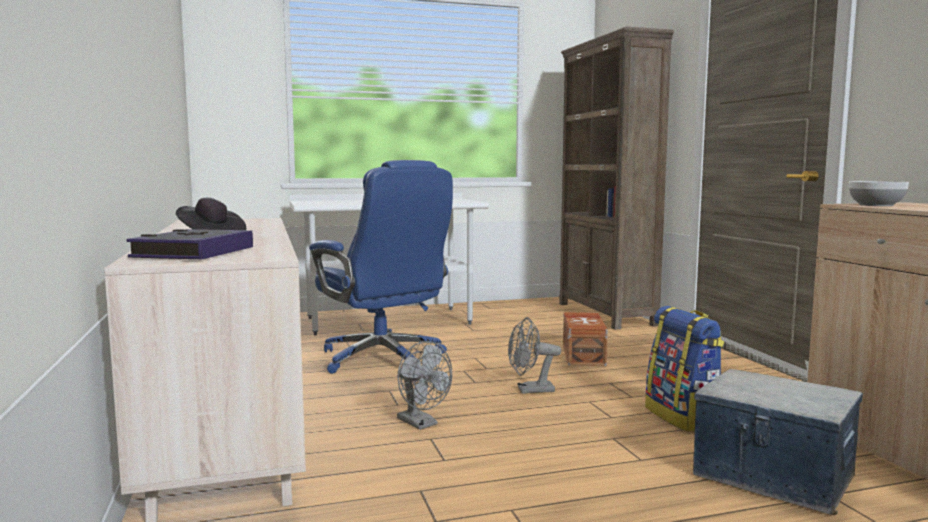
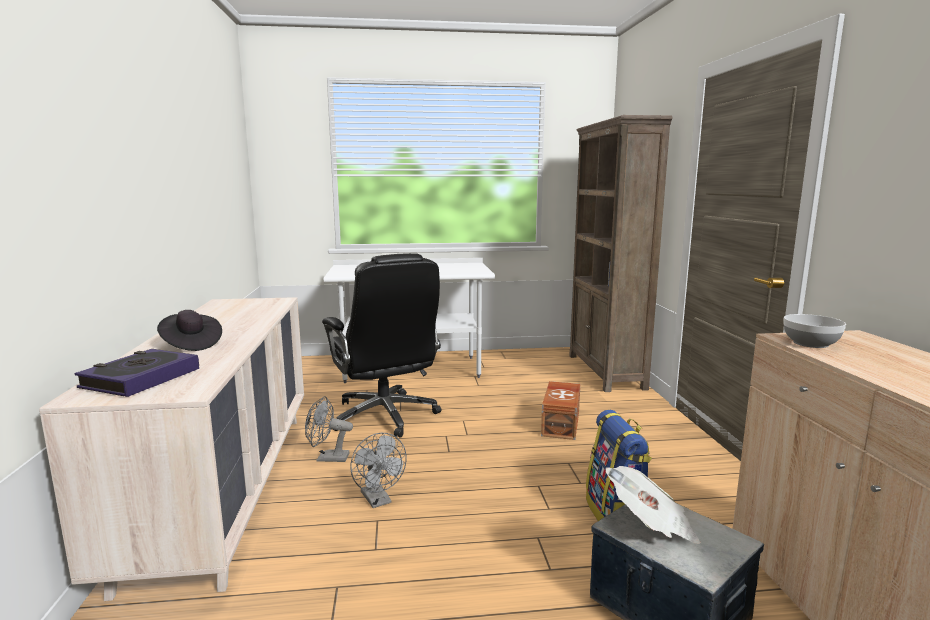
camera: 10 degrees right, 5 degrees up
(383, 359) = (385, 416): blue office chair -> black office chair
(530, 390) = (491, 466): grey fan -> grey fan (327, 458)
(752, 388) = (651, 525): none -> newspaper

